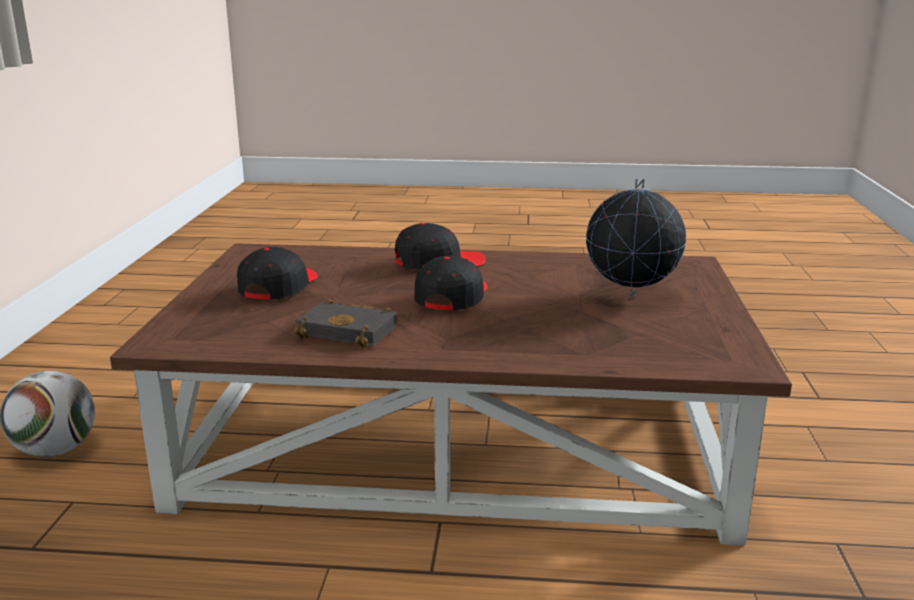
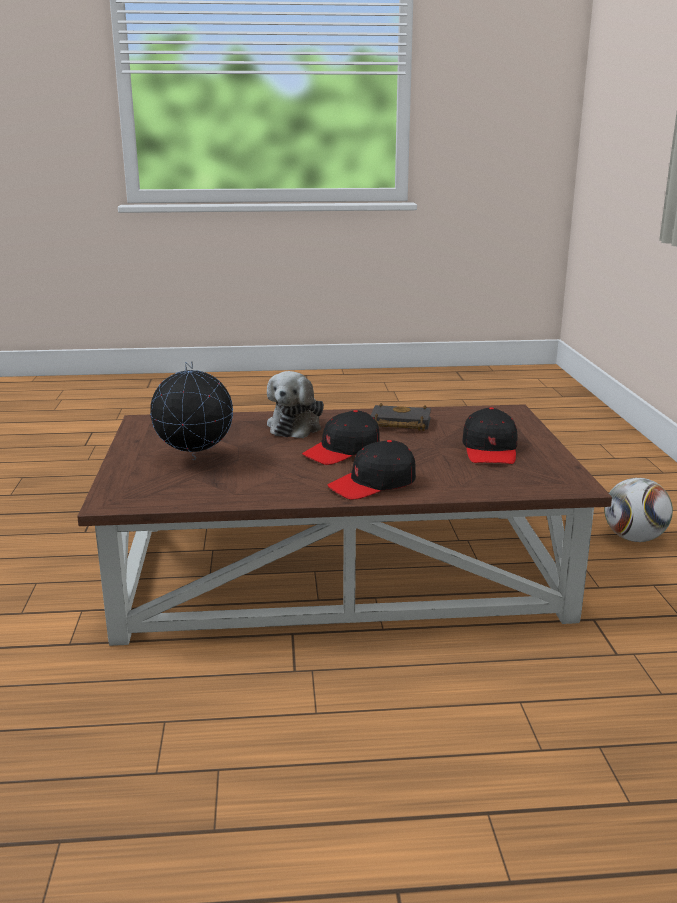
camera: 170 degrees right, 0 degrees up
(452, 296) = (342, 451): black cap -> black cap turned 45 degrees clockwise
(501, 337) = (296, 426): none -> plush toy

